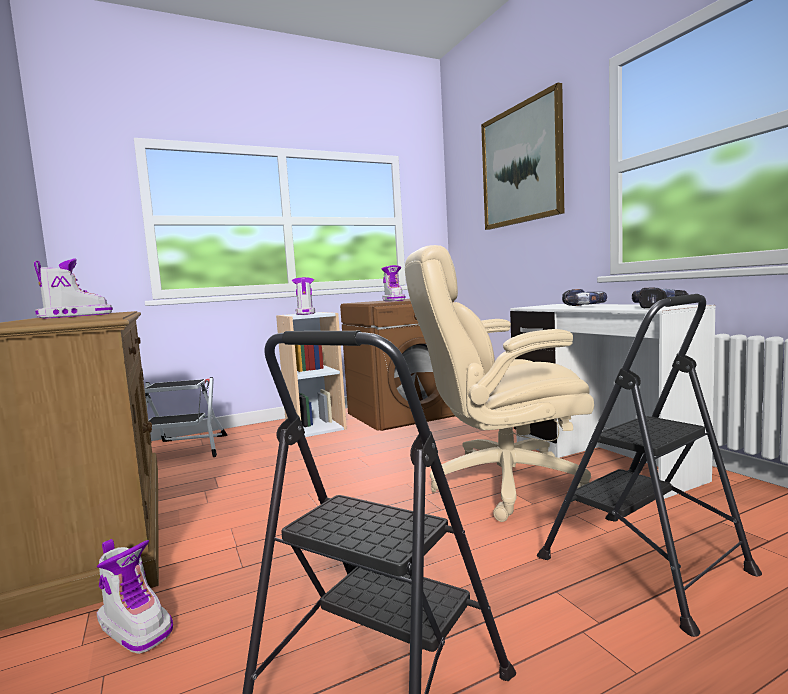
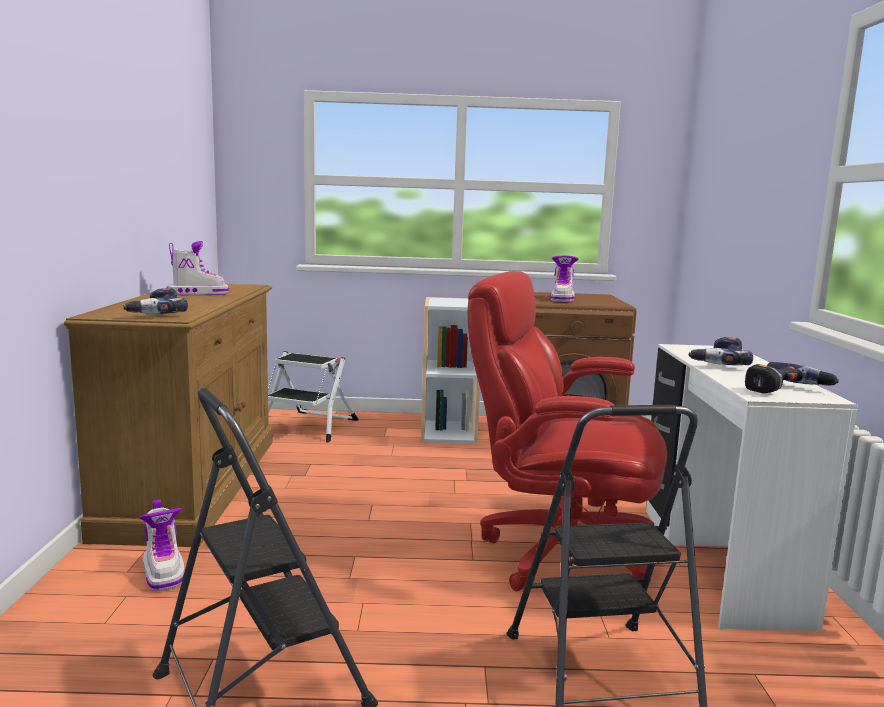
camera: 25 degrees right, 5 degrees up
(61, 320) = (155, 313): none -> power drill
(305, 314) = (452, 302): boot -> none
(498, 485) = (559, 553): beige office chair -> red office chair
(521, 165) = (756, 138): picture -> none

